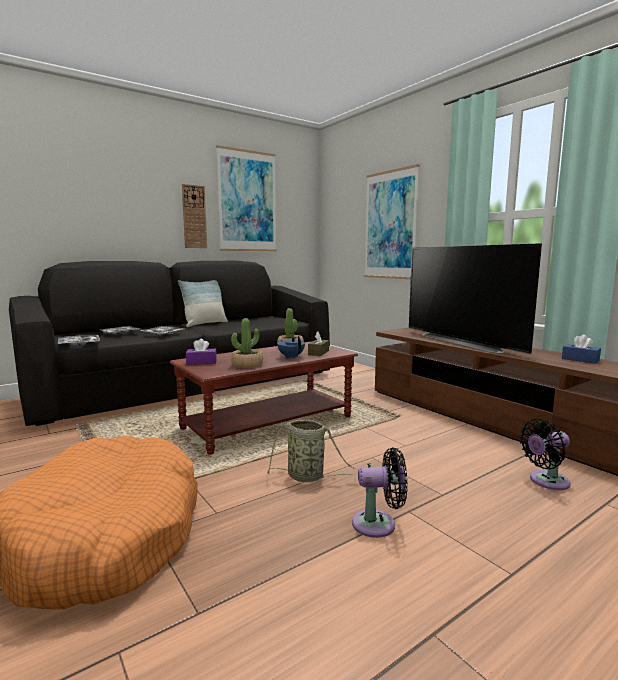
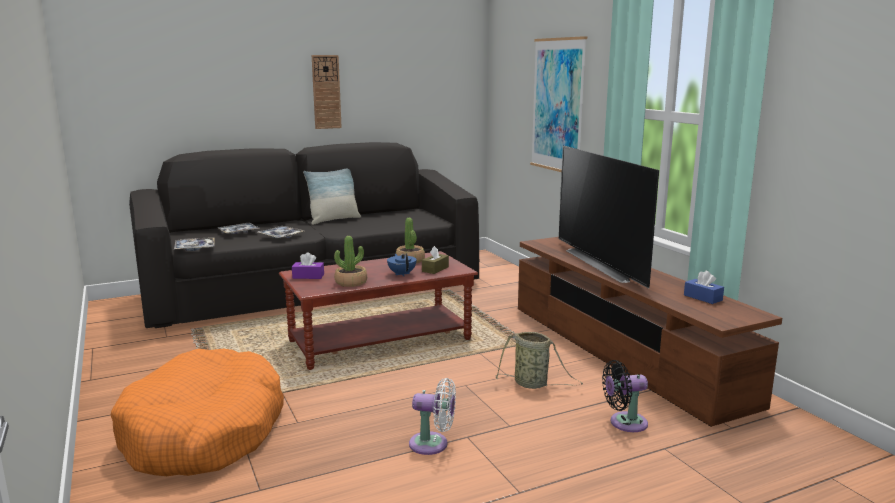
camera: 10 degrees right, 5 degrees up
(247, 201) = (391, 68): picture -> none
(308, 477) = (392, 399): basket -> basket (533, 384)
(378, 524) = (433, 444): black fan -> white fan

